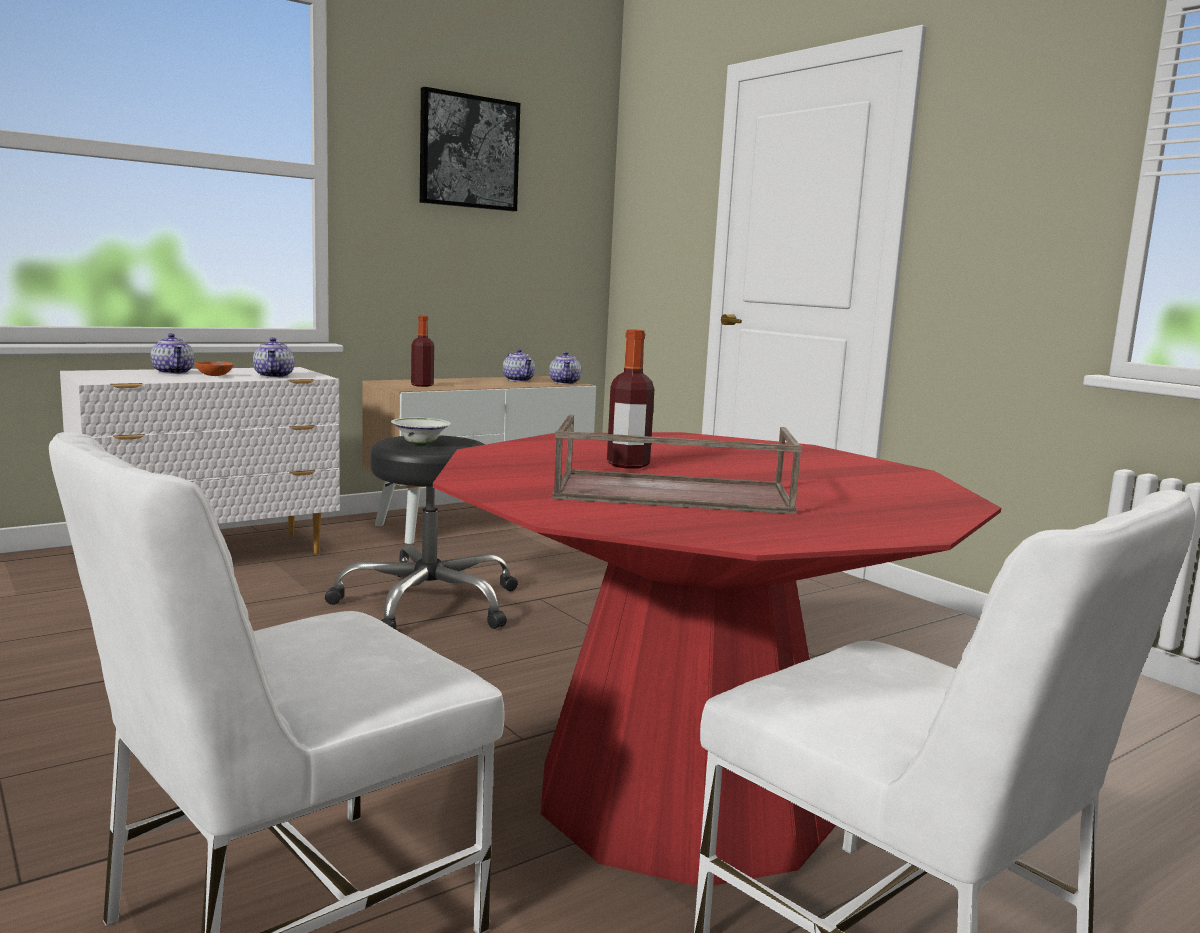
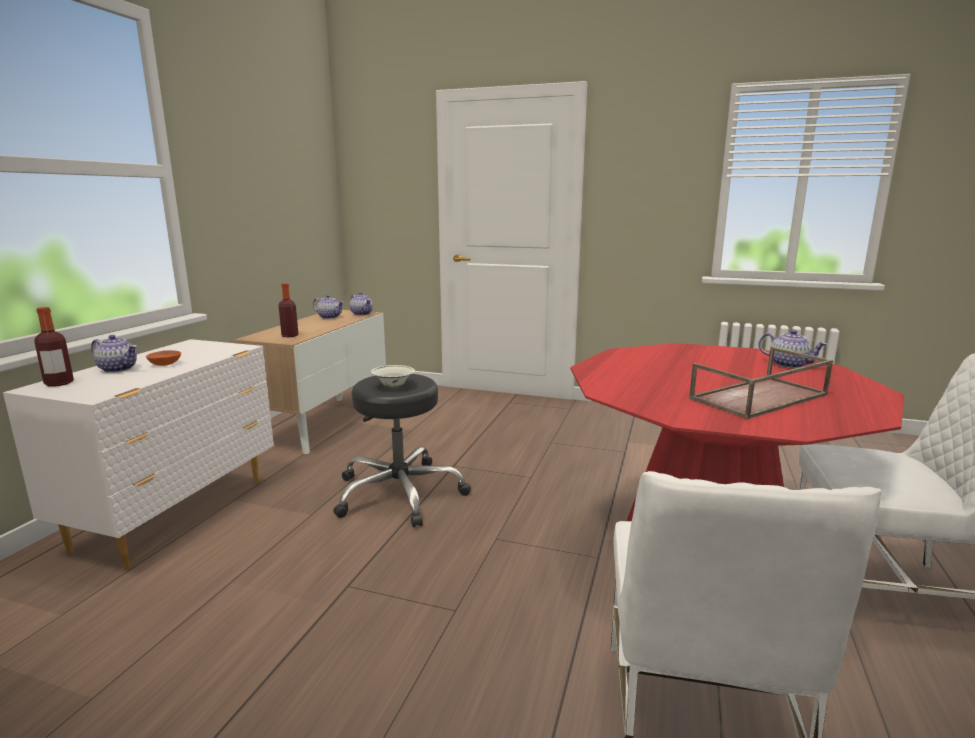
camera: 35 degrees left, 5 degrees up
(274, 376) = (211, 354): teapot -> teapot (789, 365)
(469, 152) = (258, 148): picture -> none
(628, 465) = (681, 382): bottle -> bottle (59, 383)

